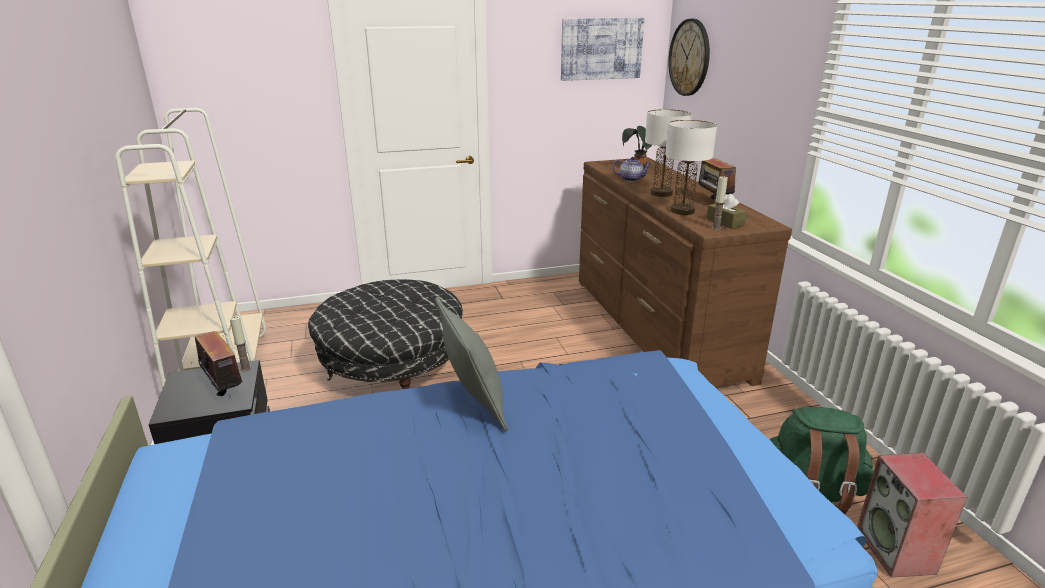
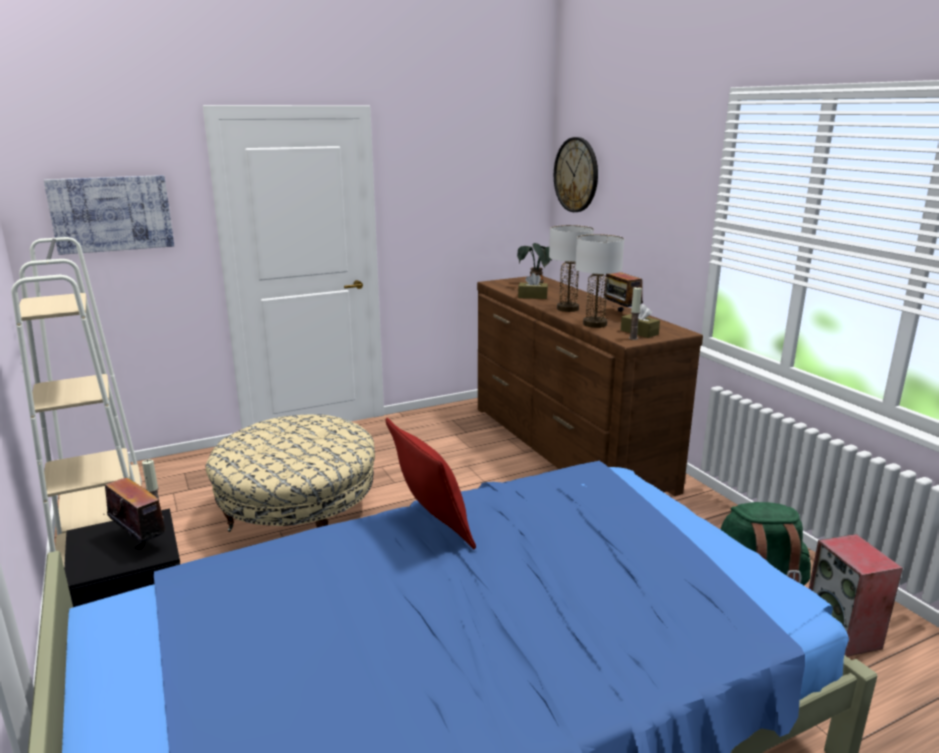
camera: 10 degrees left, 5 degrees down
(392, 367) = (298, 511): black ottoman -> beige ottoman
(474, 403) = (432, 526): grey pillow -> red pillow
(601, 49) = (487, 167): picture -> picture (112, 214)
(631, 179) = (532, 296): teapot -> brown tissue box

